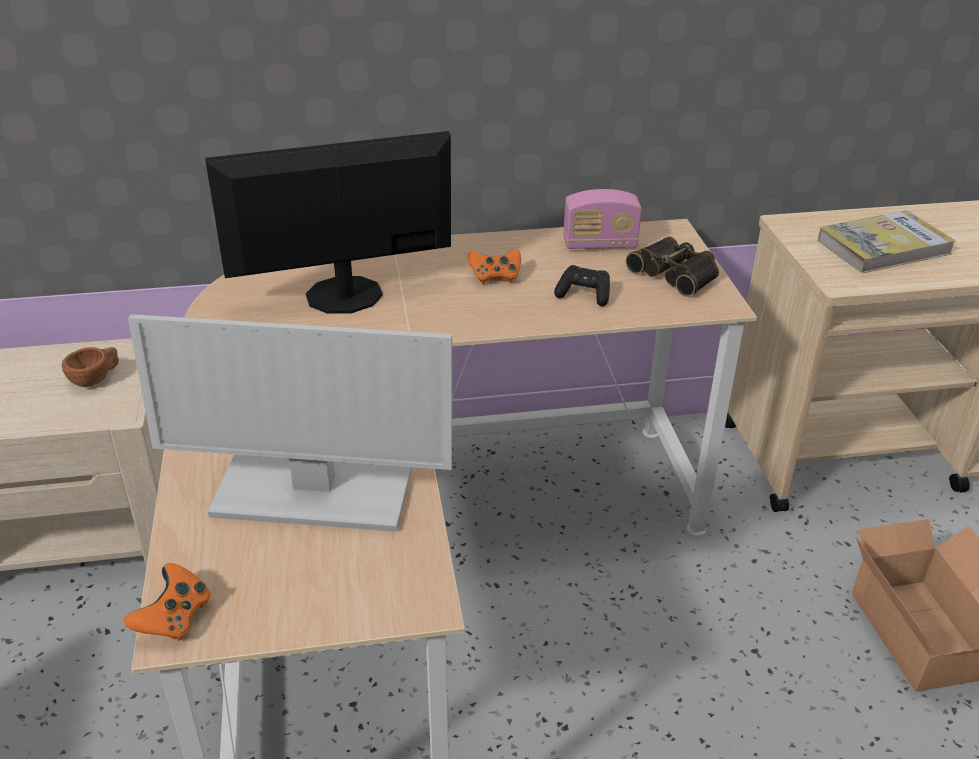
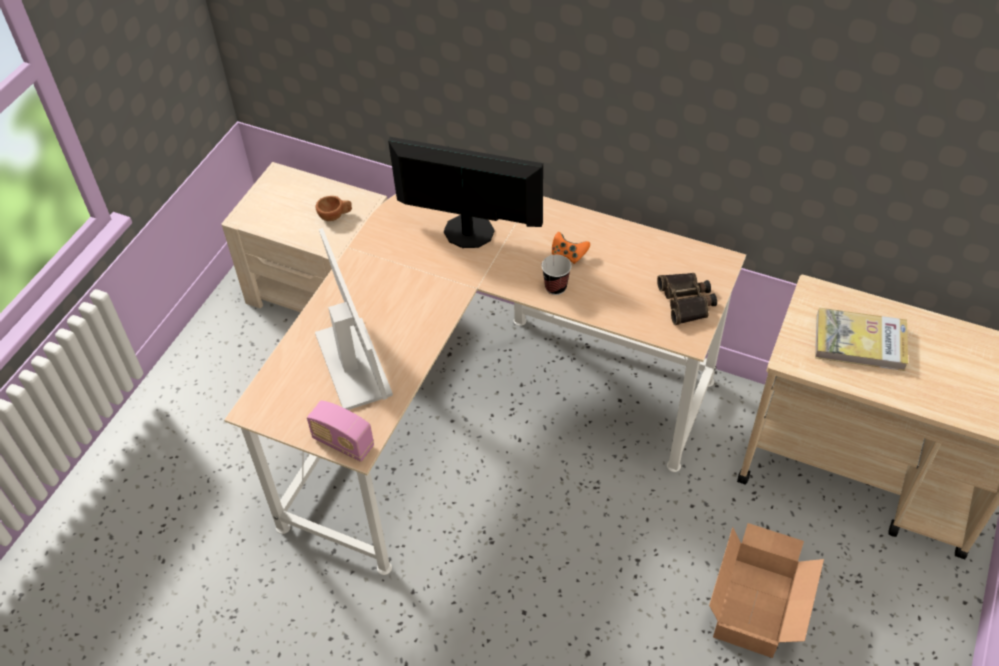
camera: 35 degrees right, 15 degrees up
(174, 618) = (254, 404): orange game controller -> none
(311, 494) = (354, 365): monitor -> monitor turned 150 degrees counterclockwise
(513, 311) = (555, 287): none -> cup
(584, 295) = (610, 293): black game controller -> none
(599, 244) = (661, 254): radio -> radio (343, 443)

